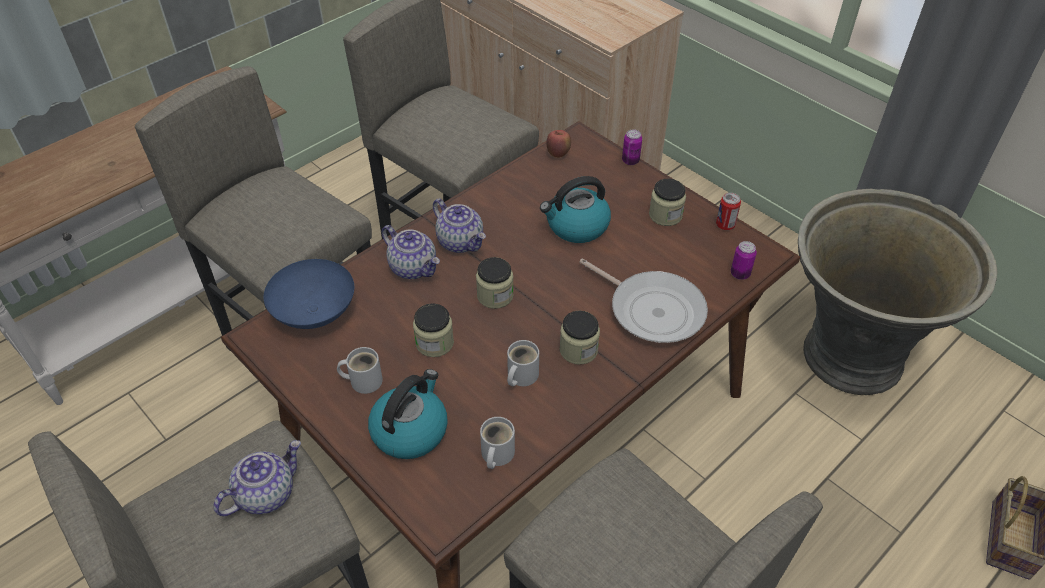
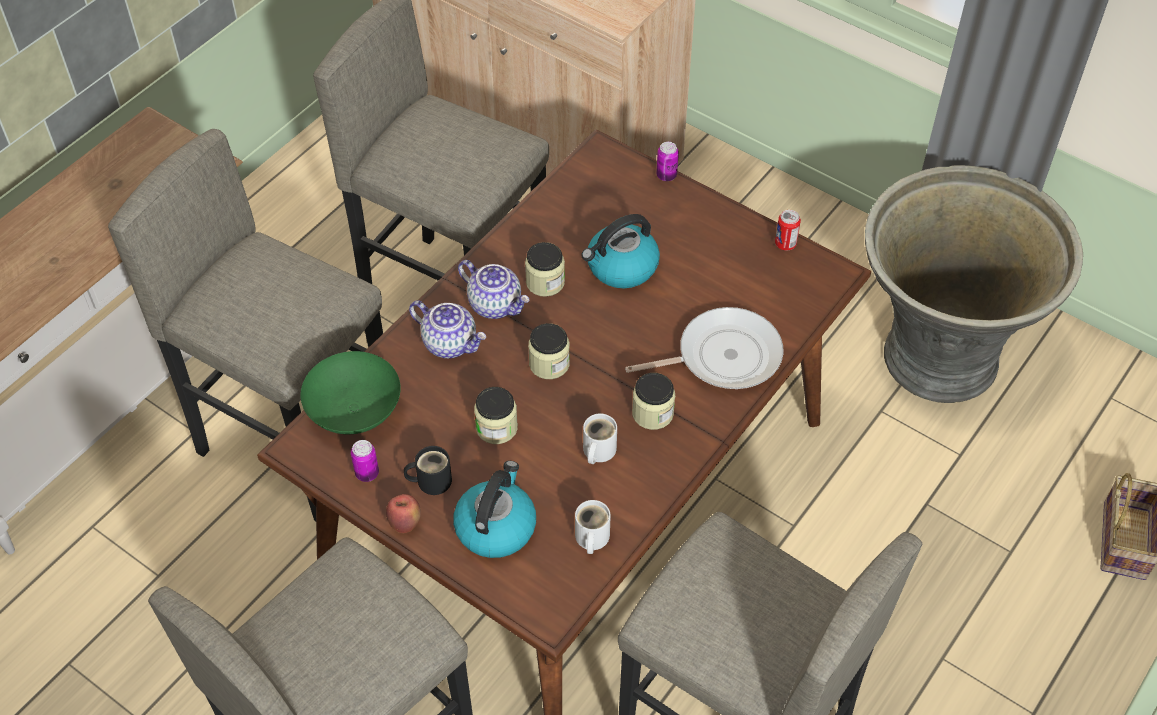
camera: 10 degrees left, 5 degrees up
(266, 493) = (365, 614): teapot -> none
(314, 314) = (355, 413): blue bowl -> green bowl
(363, 380) = (431, 480): white mug -> black mug
(558, 154) = (581, 177): apple -> apple (405, 523)
(652, 309) = (722, 356): frying pan -> frying pan turned 45 degrees counterclockwise
(665, 215) = (717, 240): jar -> jar (545, 282)
(740, 274) = (809, 301): can -> can (367, 473)

